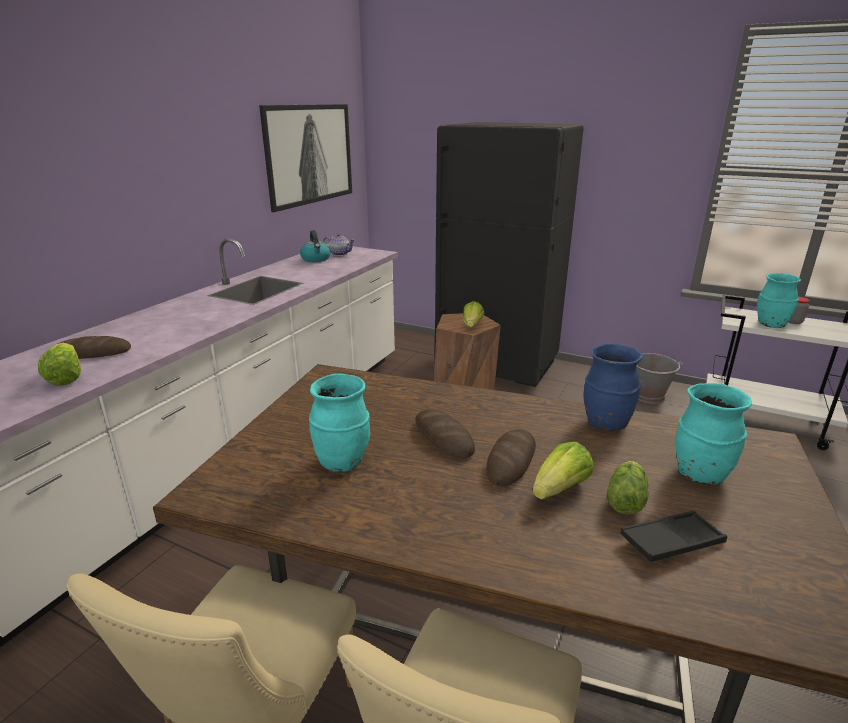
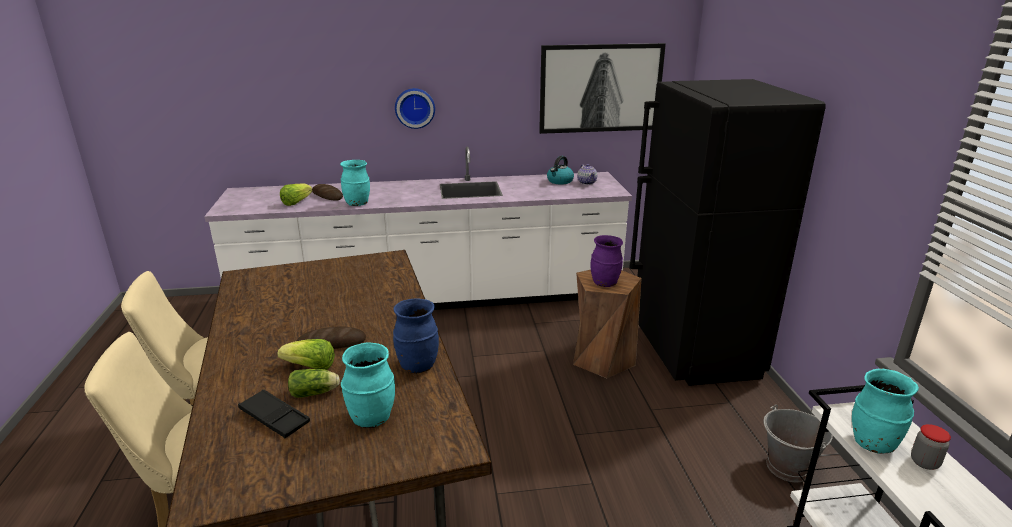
camera: 55 degrees right, 0 degrees up
(142, 198) = (415, 108): none -> wall clock
(342, 462) = (291, 296): turquoise vase -> turquoise vase (357, 204)
(443, 438) = (343, 315): bread -> none
(472, 325) = (605, 283): lettuce -> purple vase

